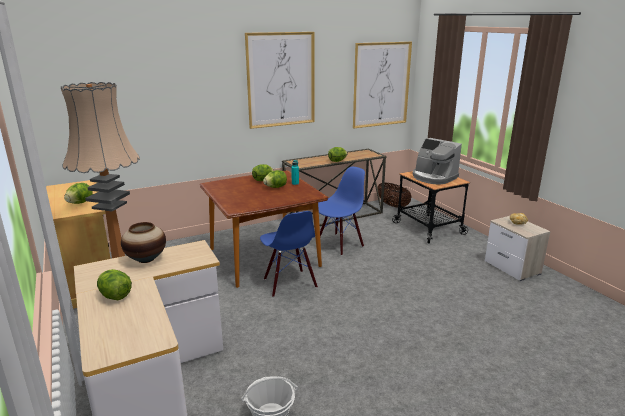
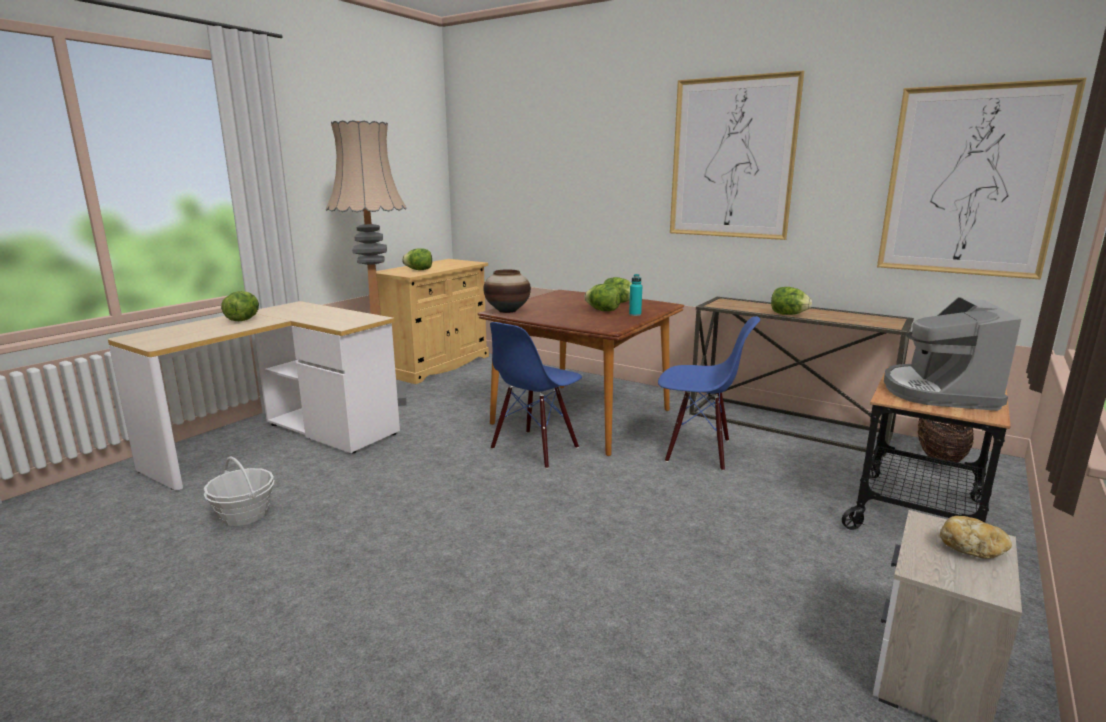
camera: 60 degrees right, 5 degrees down
(146, 259) = (327, 312): vase -> vase (507, 311)

